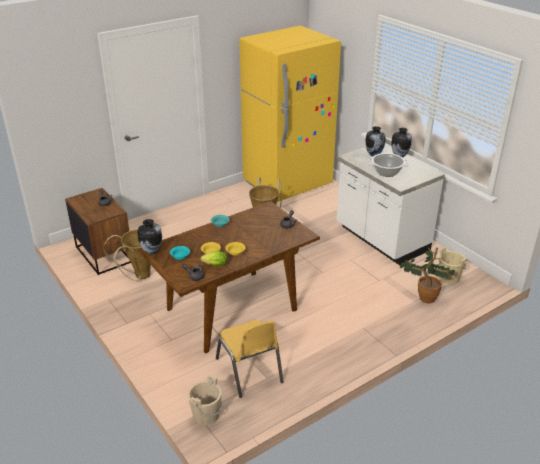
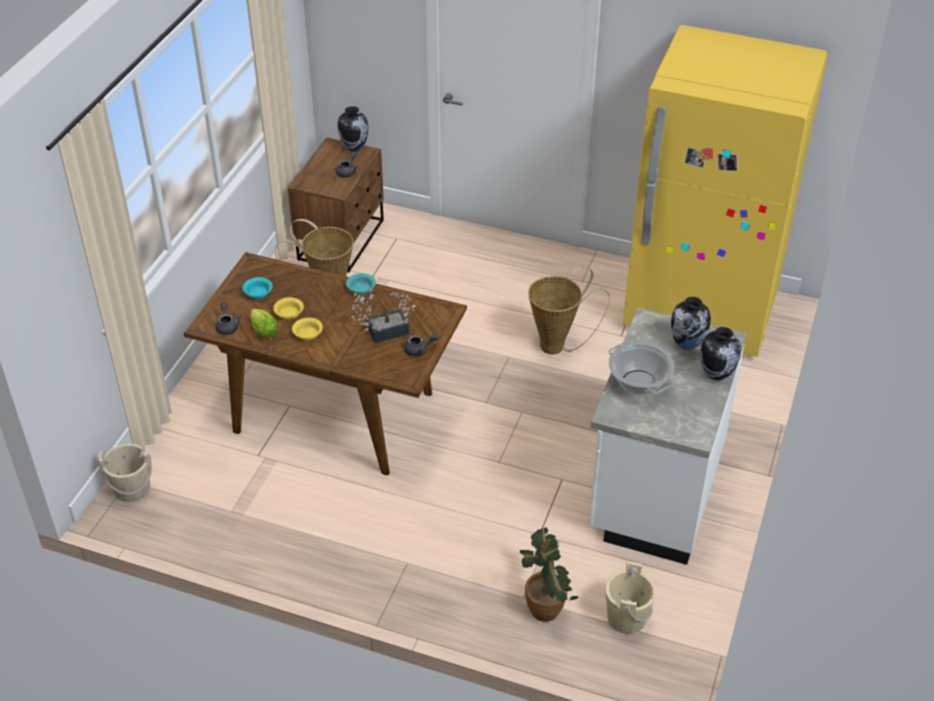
camera: 55 degrees right, 10 degrees up
(151, 251) = (248, 265): vase -> vase (354, 147)
(249, 370) = (232, 488): yellow chair -> none
(261, 229) = (382, 332): none -> potted plant

